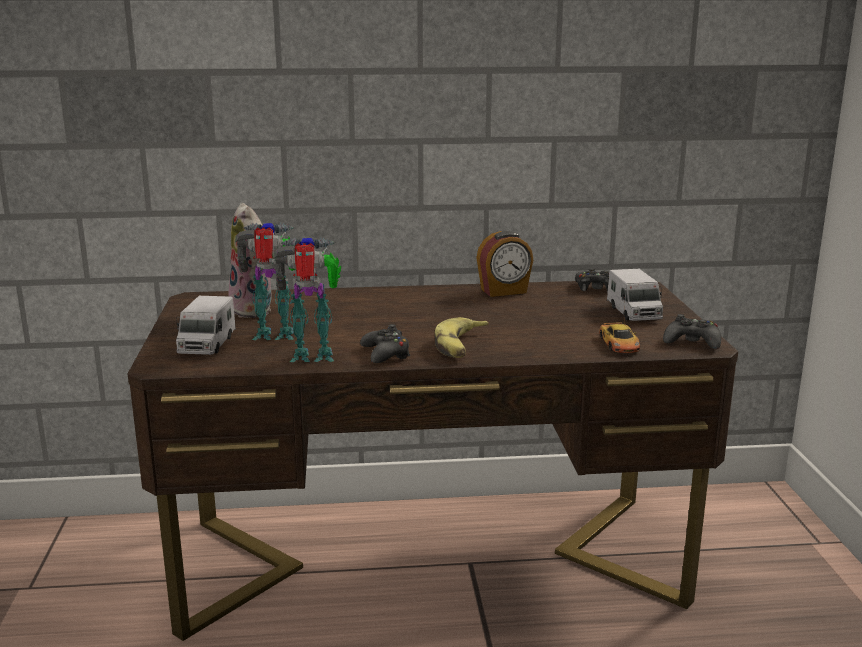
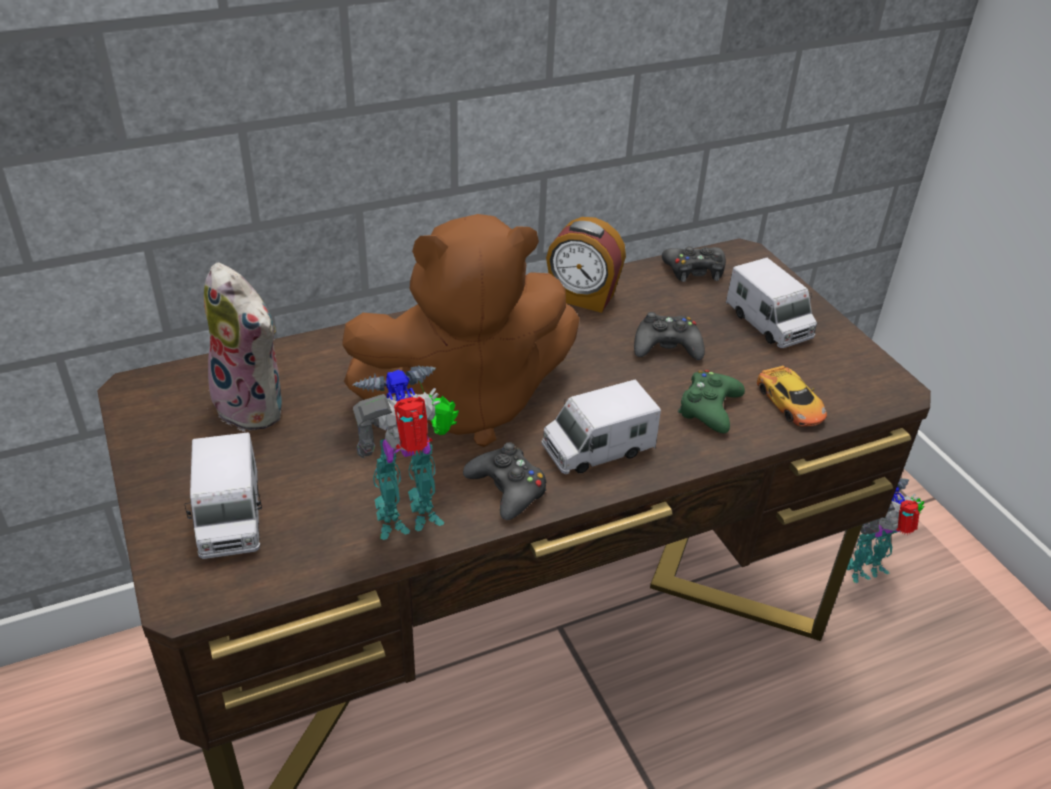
camera: 20 degrees left, 20 degrees up
(276, 335) = (324, 471): toy robot -> toy robot (867, 569)
(387, 321) = (465, 402): none -> brown plush toy
(460, 346) = (597, 448): banana -> toy truck
(504, 291) = (582, 297): alarm clock -> alarm clock turned 60 degrees clockwise
(555, 340) = (709, 408): none -> green game controller
(692, 342) = (871, 381): black game controller -> black game controller (666, 346)

